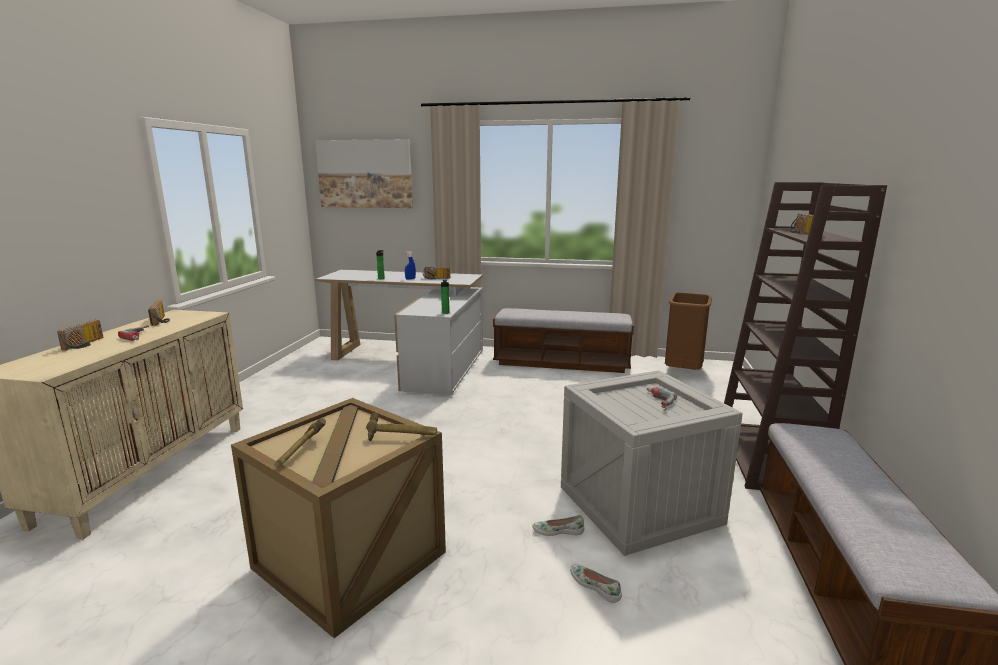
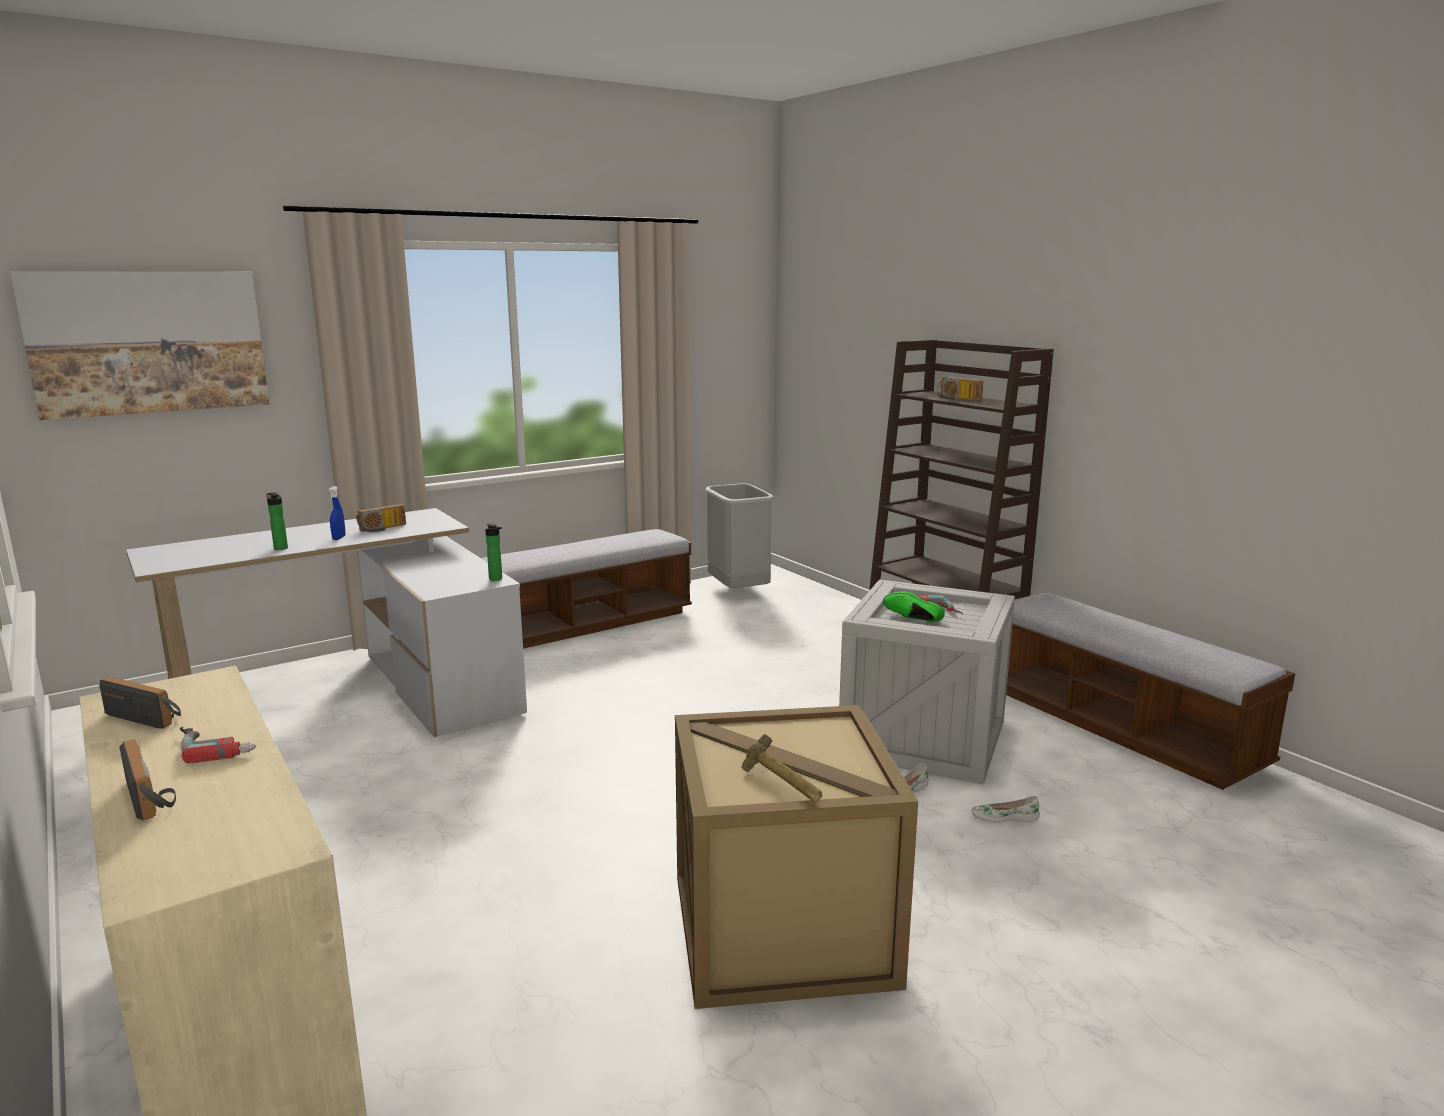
camera: 45 degrees left, 0 degrees up
(402, 439) = (834, 728): hammer -> none
(623, 401) = (911, 619): none -> green shoe
(683, 371) = (739, 591): brown trash can -> grey trash can

